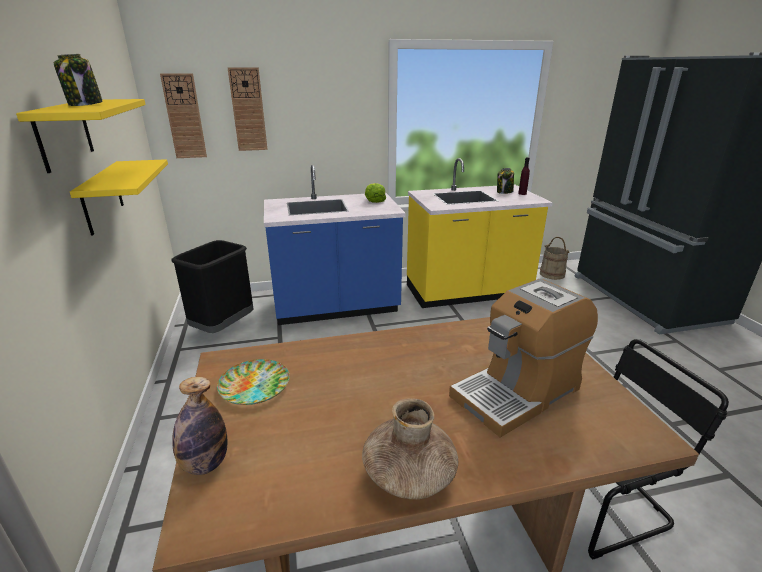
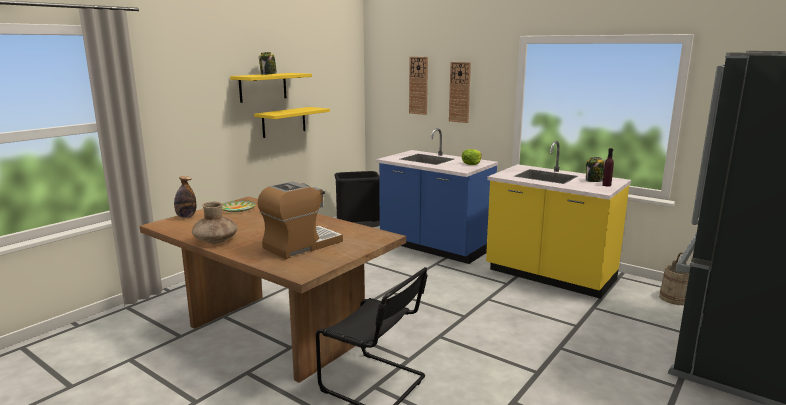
camera: 50 degrees right, 10 degrees down
(184, 117) = (383, 87): wall clock -> wall clock (459, 92)
(517, 391) = (301, 245): coffee machine -> coffee machine turned 120 degrees clockwise

